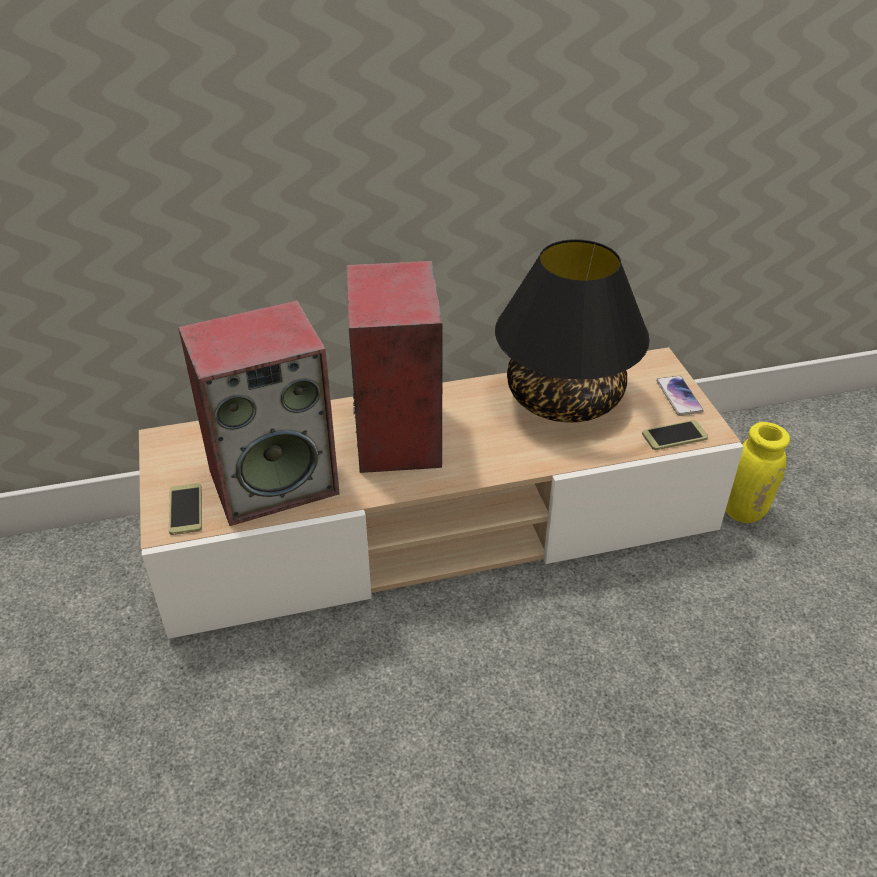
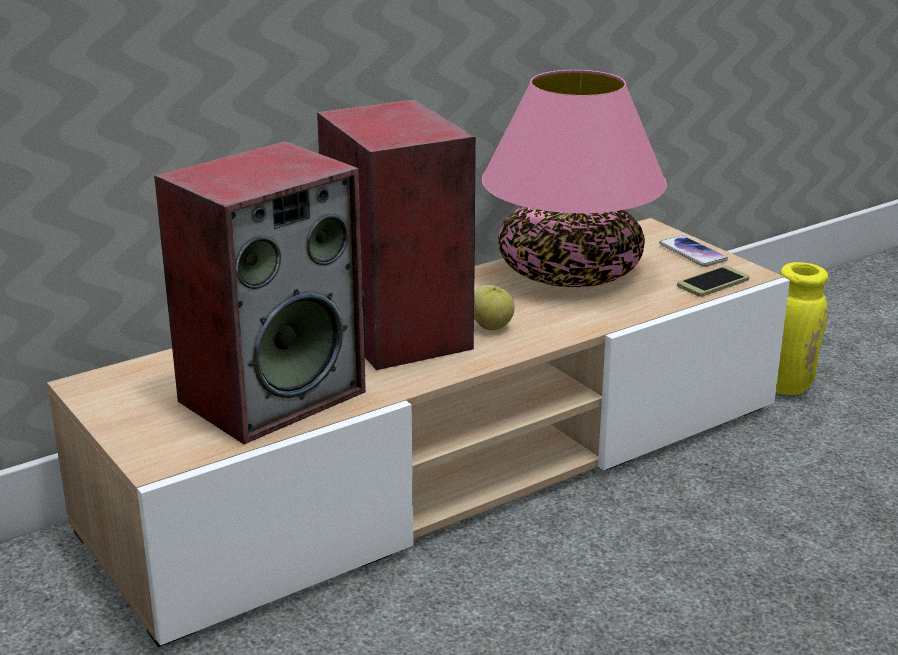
camera: 20 degrees left, 15 degrees down
(185, 509) = (172, 440): phone -> none
(469, 446) = (491, 327): none -> apple
(565, 399) = (570, 272): black table lamp -> pink table lamp

